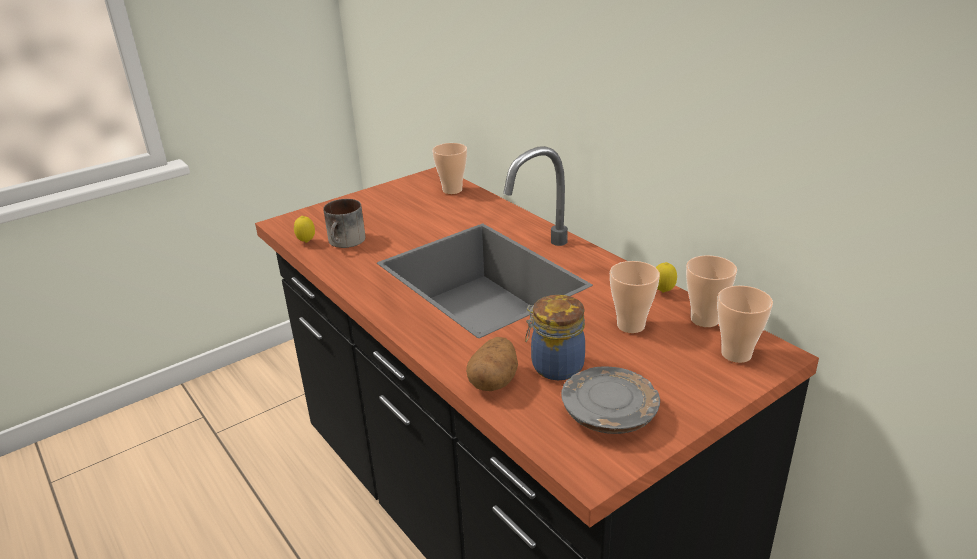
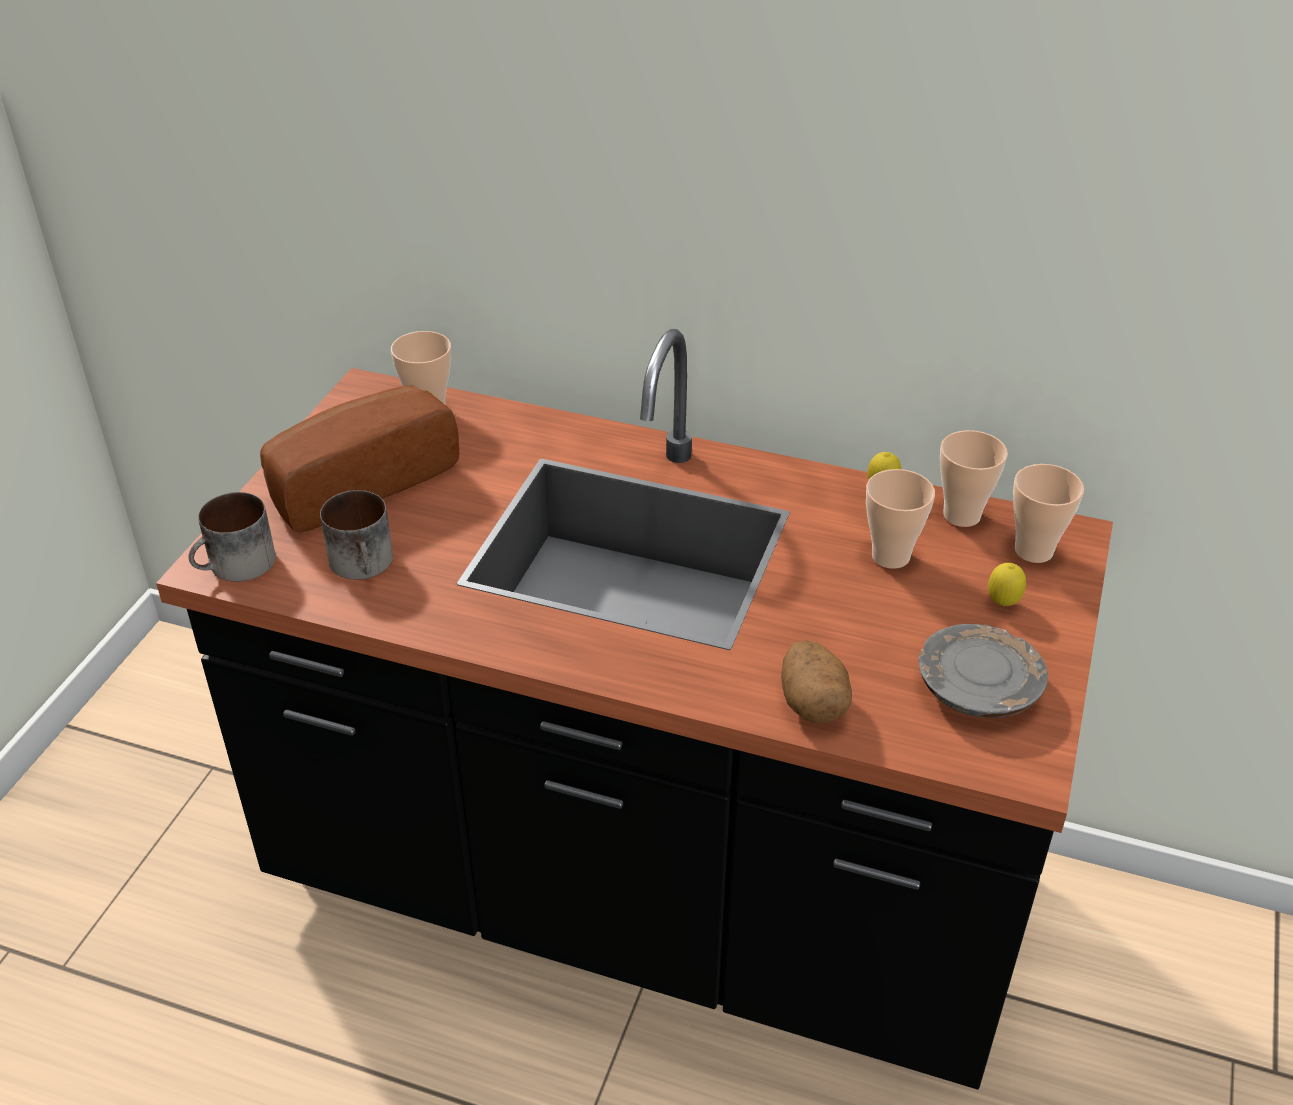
camera: 35 degrees left, 10 degrees up
(292, 226) = (236, 566): none -> mug
(306, 242) = (299, 588): lemon -> lemon (1002, 604)
(384, 209) = (358, 482): none -> bread
(555, 366) = (861, 650): jar -> none

